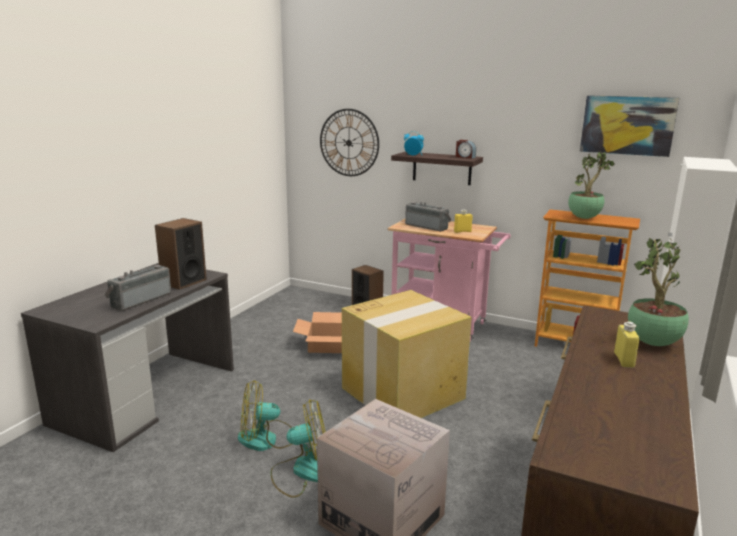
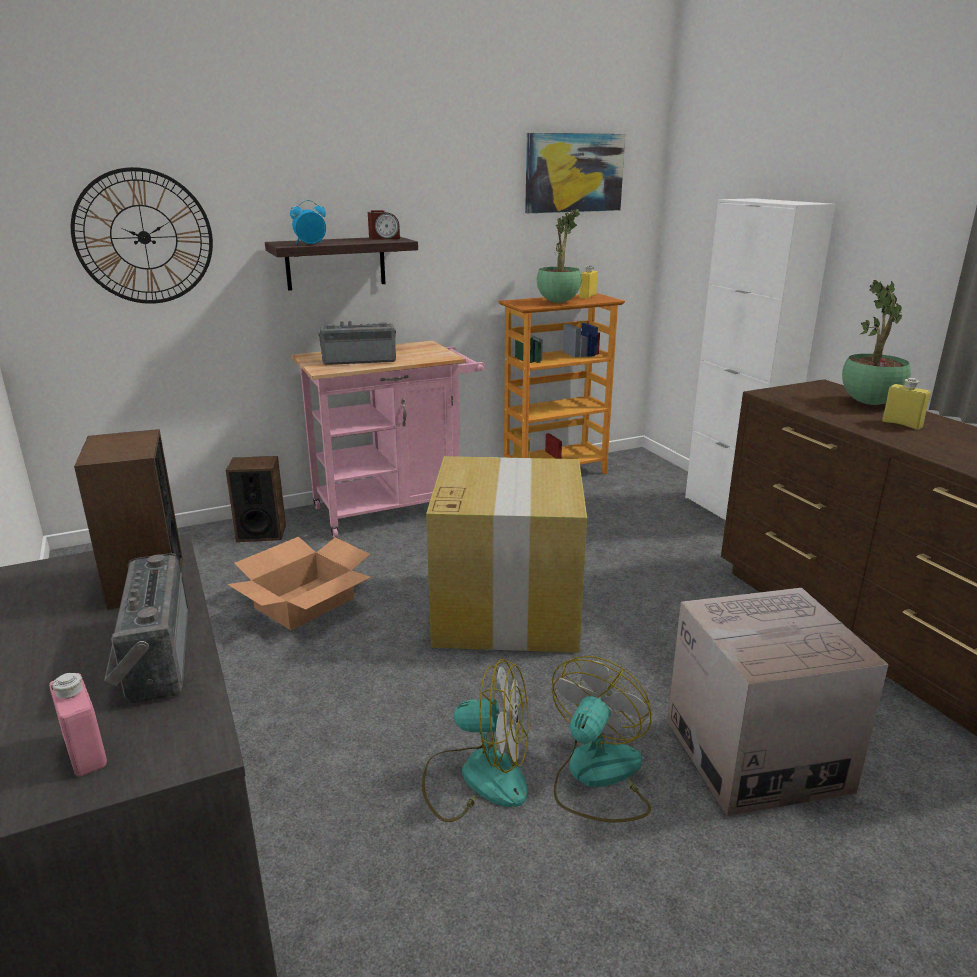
camera: 50 degrees left, 5 degrees up
(84, 312) = (85, 752): none -> pink bottle
(267, 439) = (477, 777): fan -> fan turned 105 degrees counterclockwise
(462, 231) = (417, 355): yellow bottle -> yellow bottle (587, 296)

